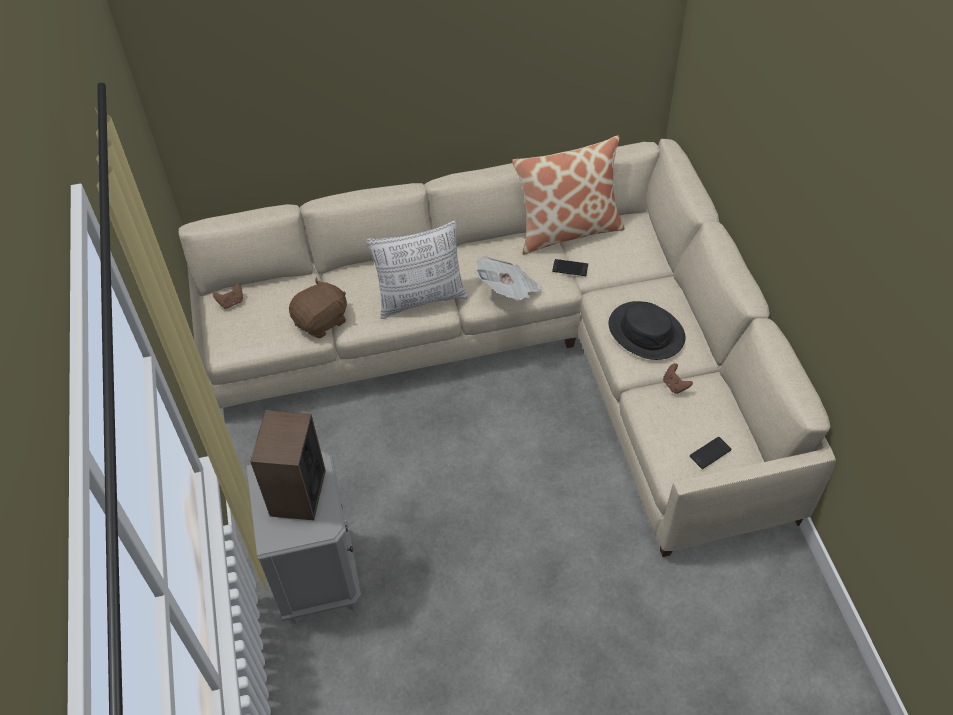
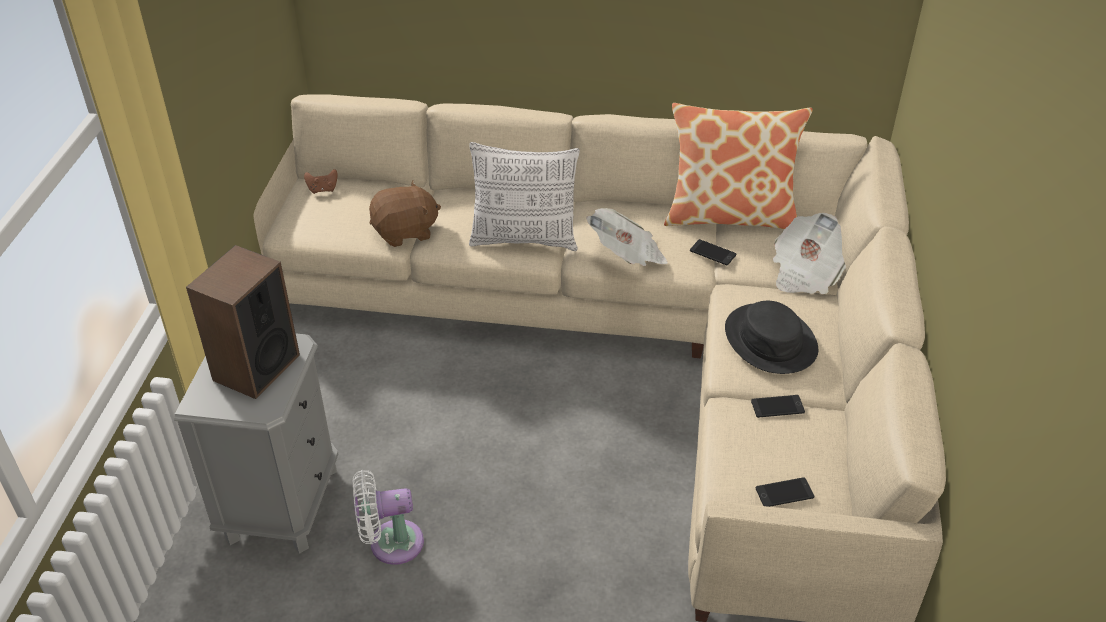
camera: 20 degrees right, 10 degrees down
(418, 578) = (390, 543): none -> white fan
(644, 264) = (806, 272): none -> newspaper
(675, 385) = (777, 407): brown game controller -> phone

